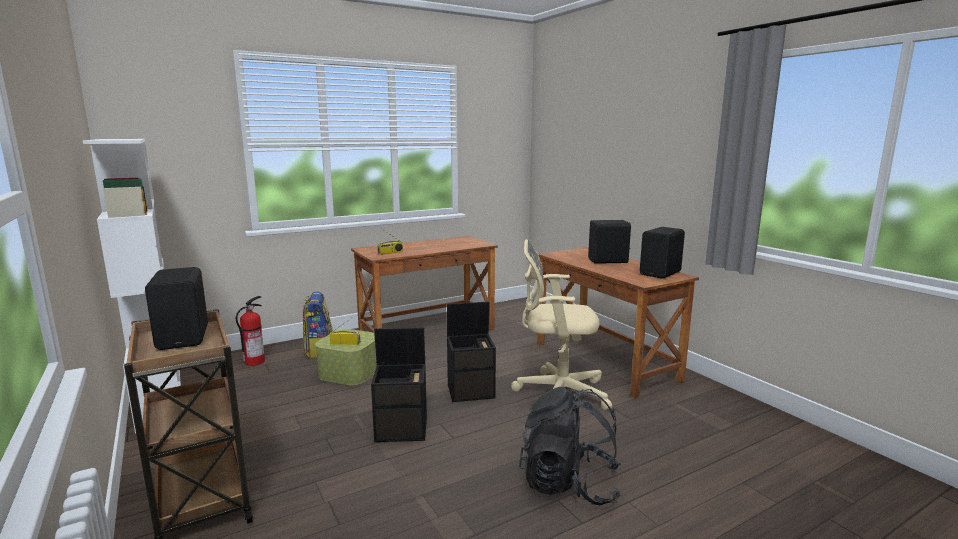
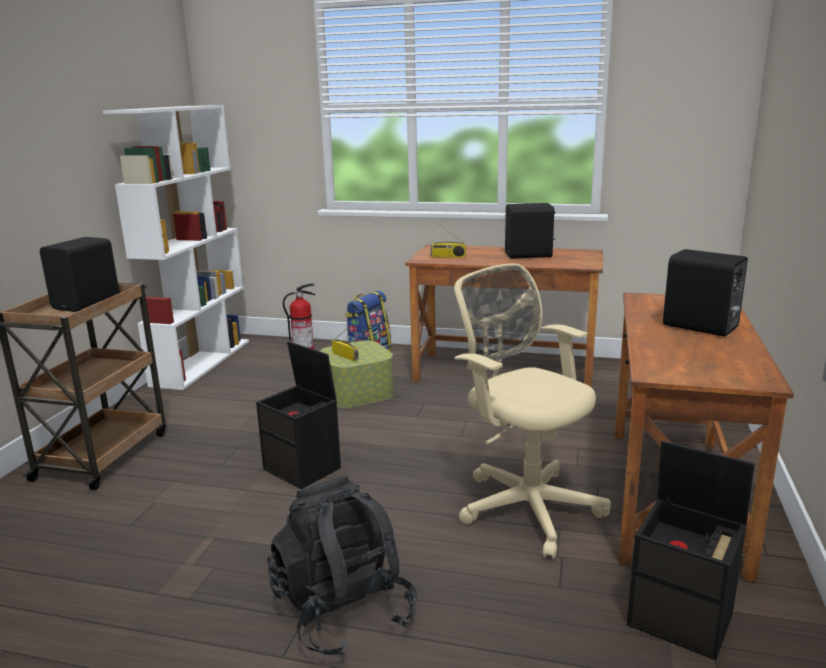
camera: 45 degrees right, 5 degrees up
(471, 391) = (431, 459): black storage box -> black storage box (682, 619)
(661, 273) = (735, 368): black speaker -> black speaker (529, 255)

